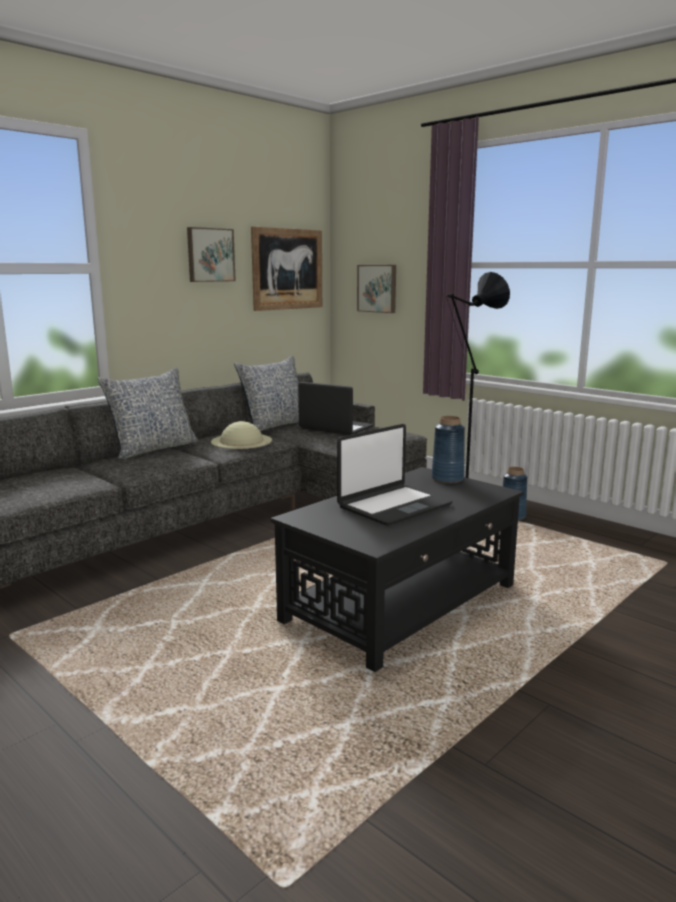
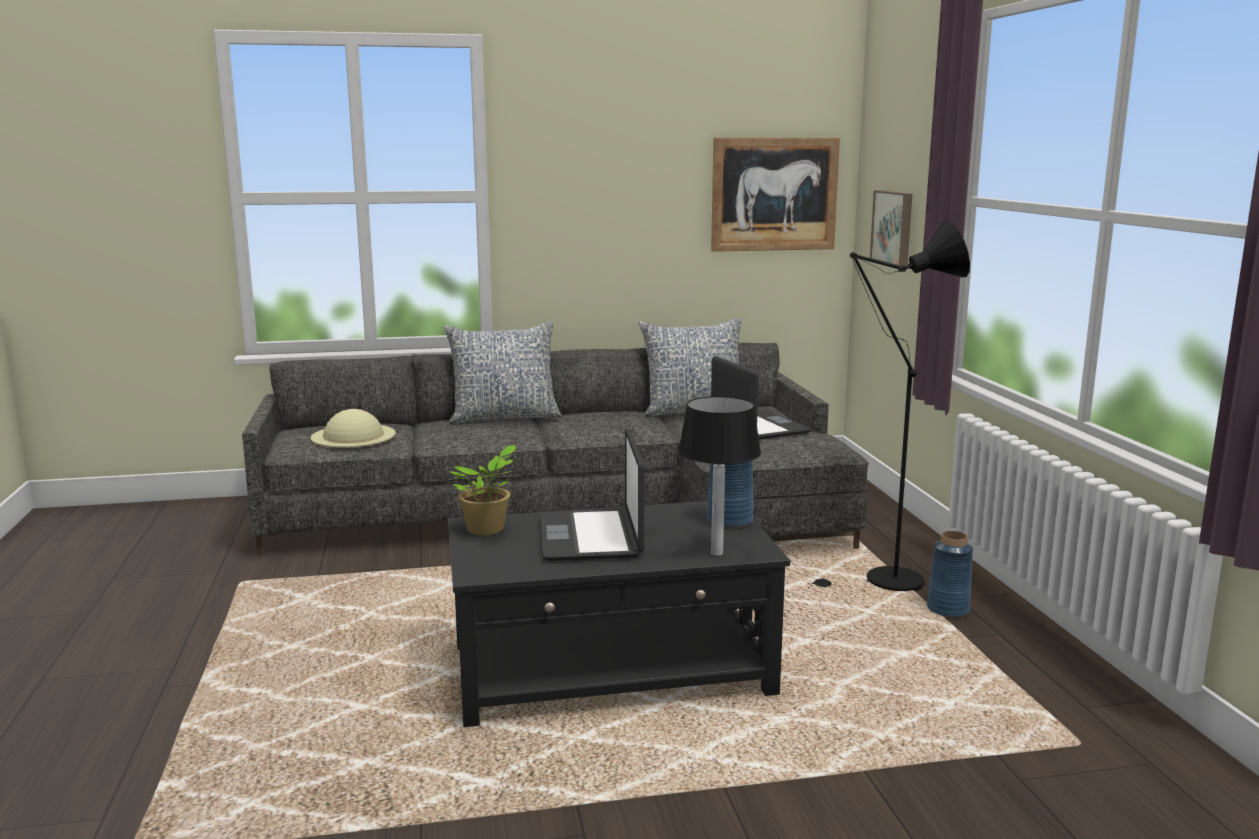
camera: 35 degrees right, 0 degrees up
(210, 255) = (645, 177): picture -> none
(241, 441) = (608, 424): beige hat -> beige hat (353, 435)
(317, 518) = (488, 530): none -> potted plant
(393, 506) = (592, 537): laptop -> laptop turned 90 degrees clockwise
(480, 497) = (716, 553): none -> table lamp

